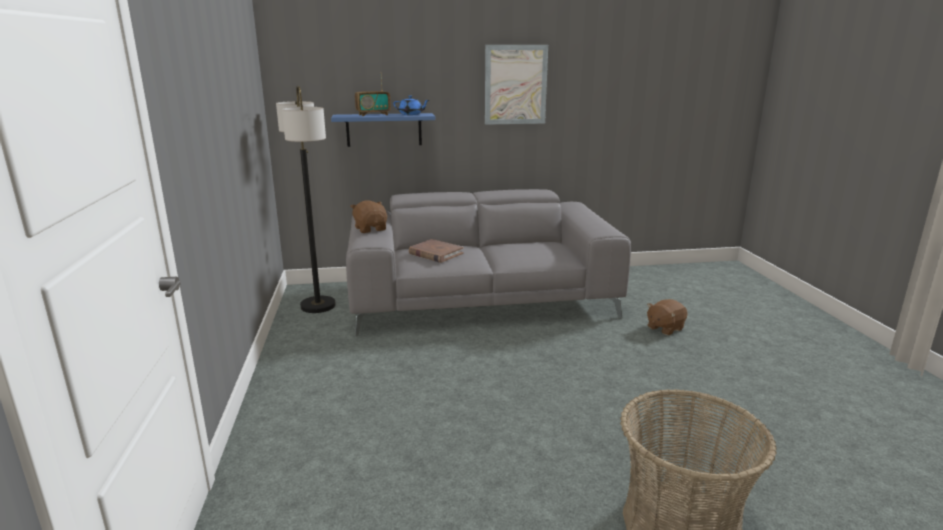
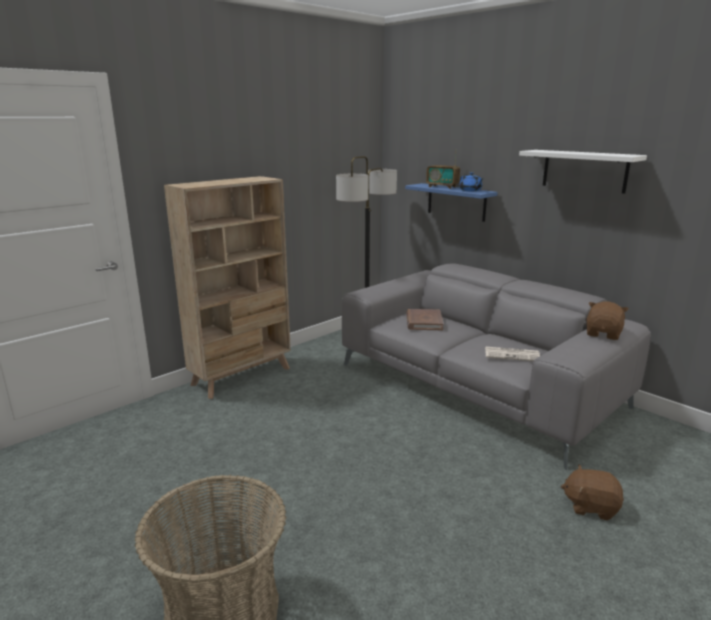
camera: 55 degrees right, 0 degrees up
(278, 398) = (242, 376): none -> beige bookcase
(371, 229) = (390, 284): brown plush toy -> brown plush toy (603, 334)
(515, 85) = (584, 170): picture -> white shelf
(542, 250) = (512, 355): none -> newspaper

